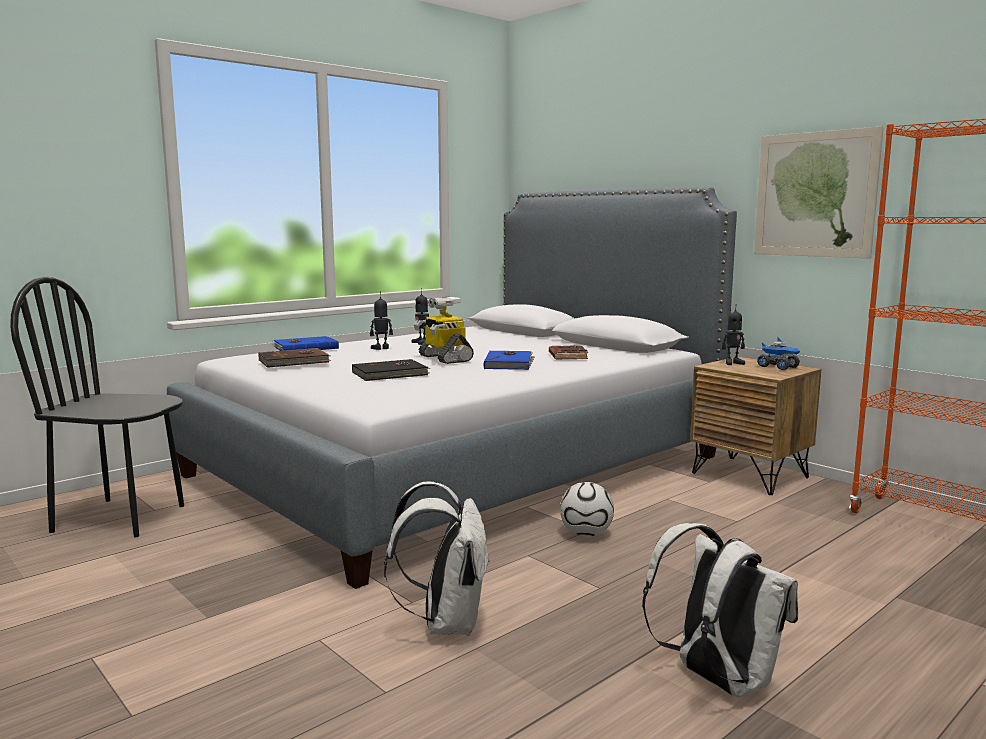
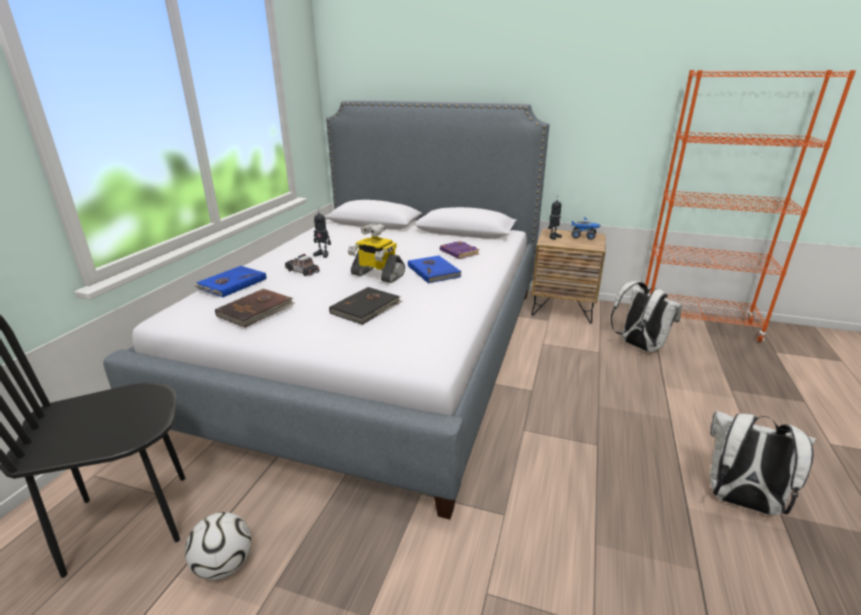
camera: 30 degrees left, 15 degrees up
(381, 348) = (302, 270): toy robot -> toy car
(446, 623) = (550, 526): white backpack -> white backpack (638, 346)
(567, 356) = (458, 253): brown book -> purple book
(586, 534) = (535, 394): football -> football (225, 565)
(814, 194) = (605, 112): picture -> none

